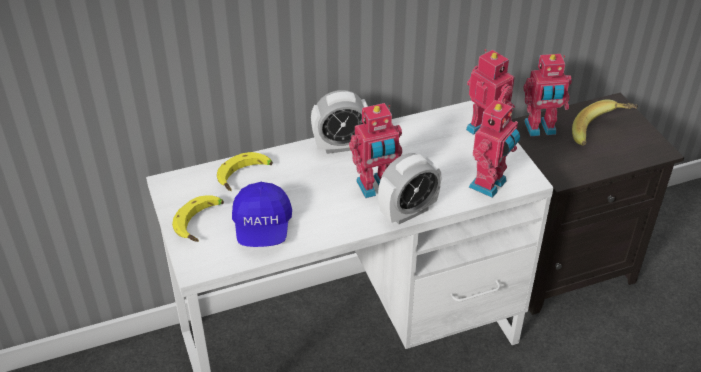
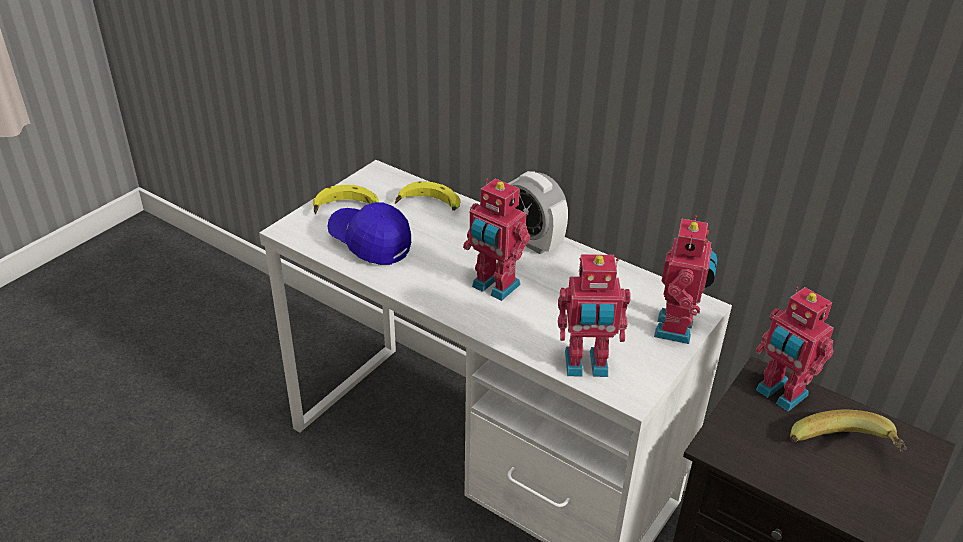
camera: 55 degrees right, 5 degrees down
(262, 228) = (370, 243): blue cap -> blue cap turned 75 degrees clockwise
(408, 212) = (480, 322): alarm clock -> none

